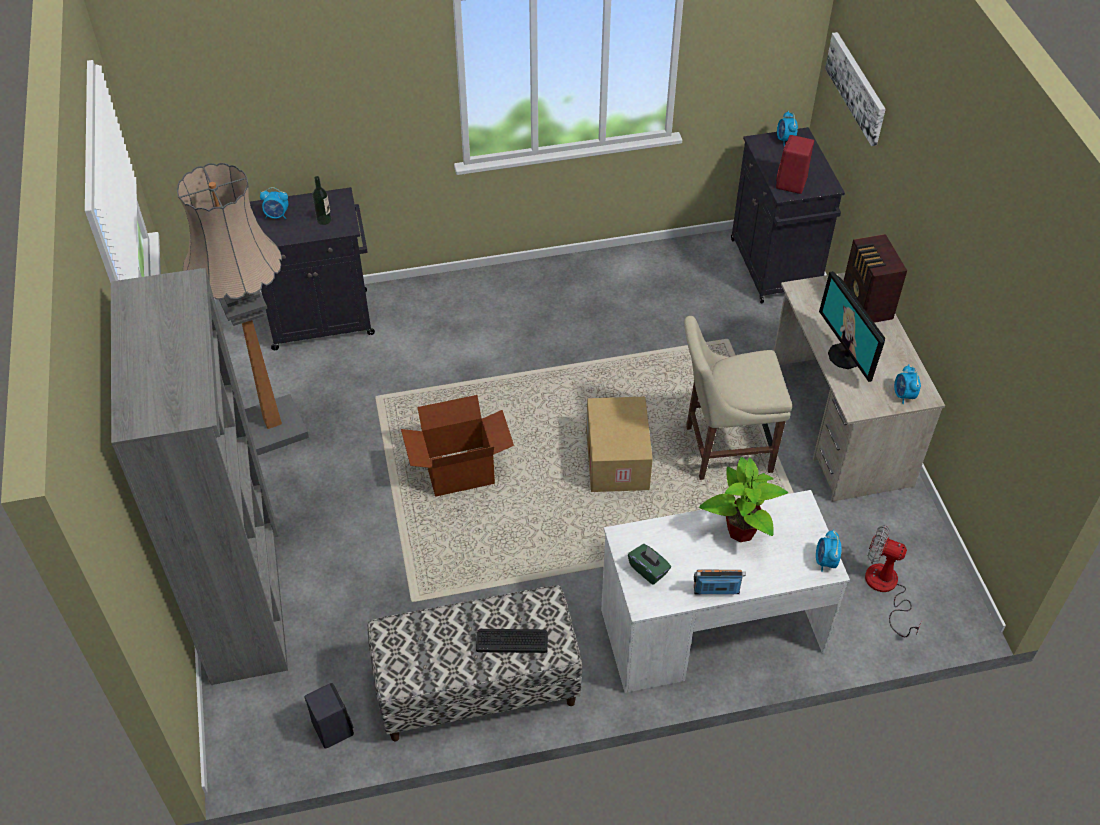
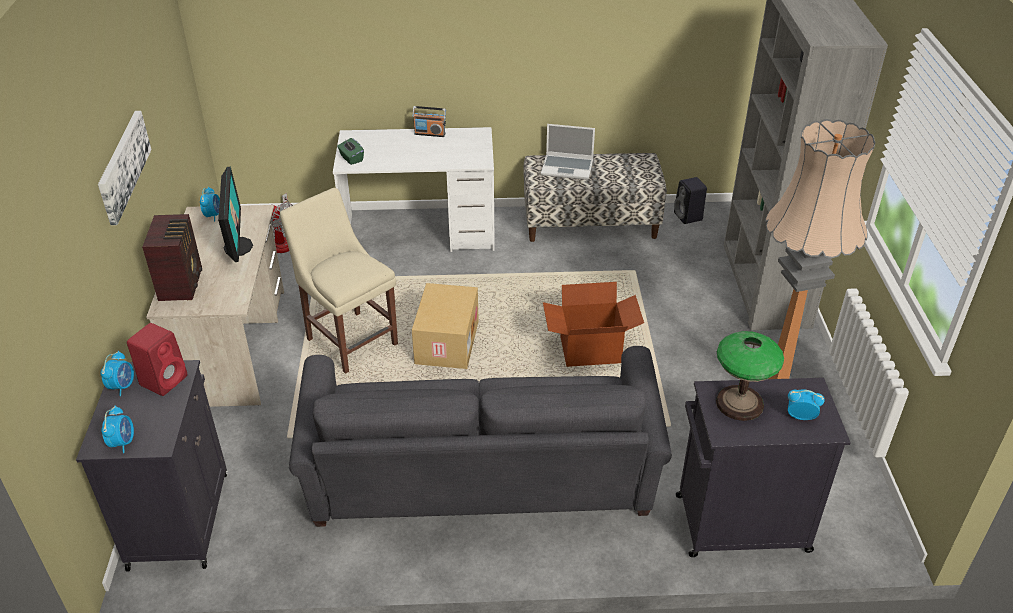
camera: 170 degrees left, 10 degrees down
(324, 220) = (740, 404): bottle -> table lamp
(512, 641) = (568, 168): keyboard -> laptop
(542, 324) = (481, 482): none -> grey sofa
(648, 570) = (470, 146): green tissue box -> green tissue box (351, 158)
(723, 449) = (350, 339): beige chair -> beige chair turned 135 degrees counterclockwise
(741, 530) = (397, 157): potted plant -> none
(825, 561) = (349, 138): alarm clock -> alarm clock (122, 386)
(857, 87) = (57, 295): picture -> picture (123, 165)

